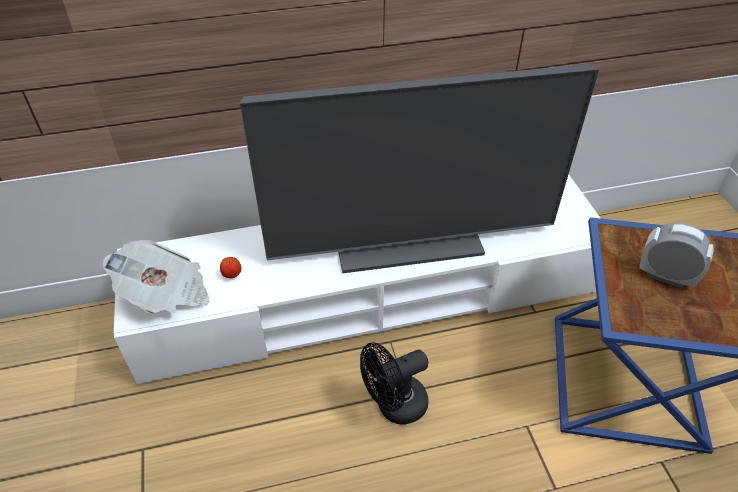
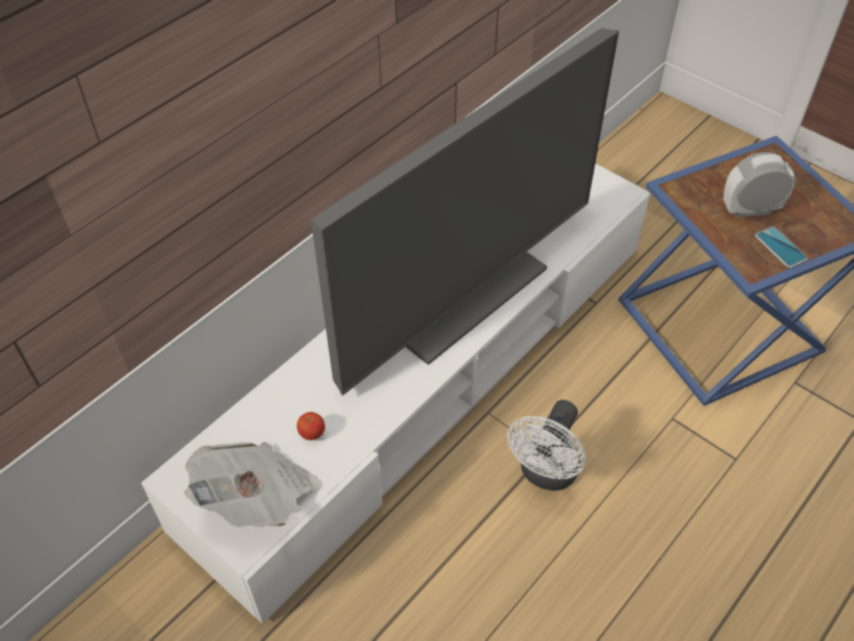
camera: 35 degrees left, 5 degrees up
(394, 406) = (546, 474): black fan -> white fan
(667, 317) = (780, 247): none -> phone

